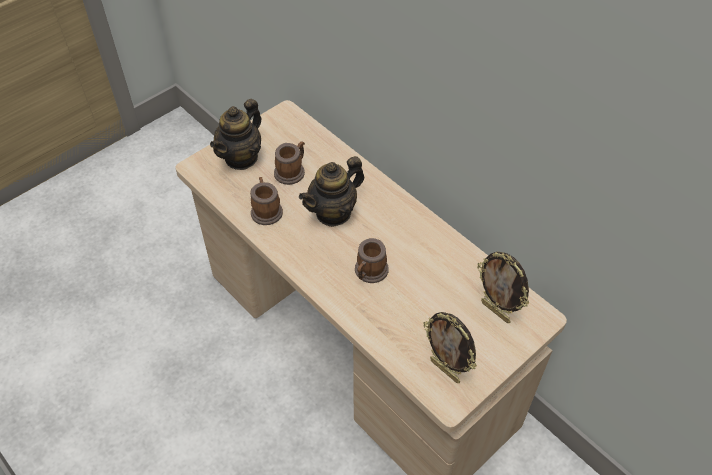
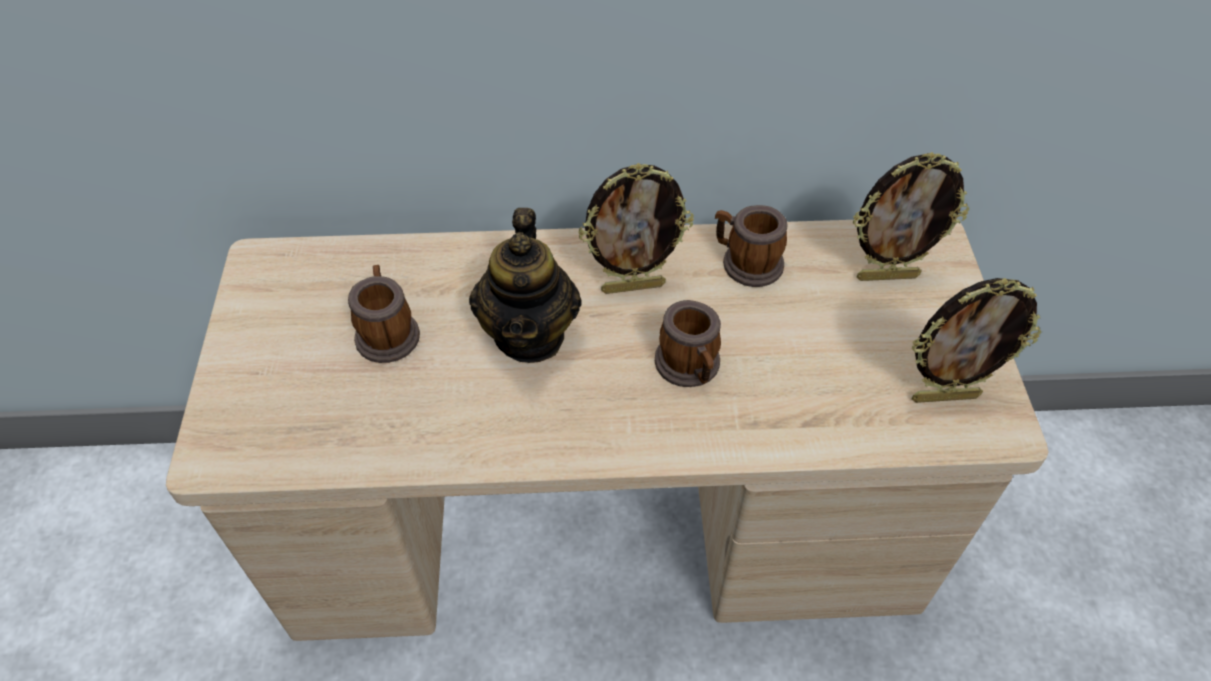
camera: 50 degrees left, 0 degrees up
(241, 157) = (274, 379): teapot -> none
(266, 210) = (426, 418): mug -> mug (746, 263)
(392, 227) = (633, 286): none -> picture frame

